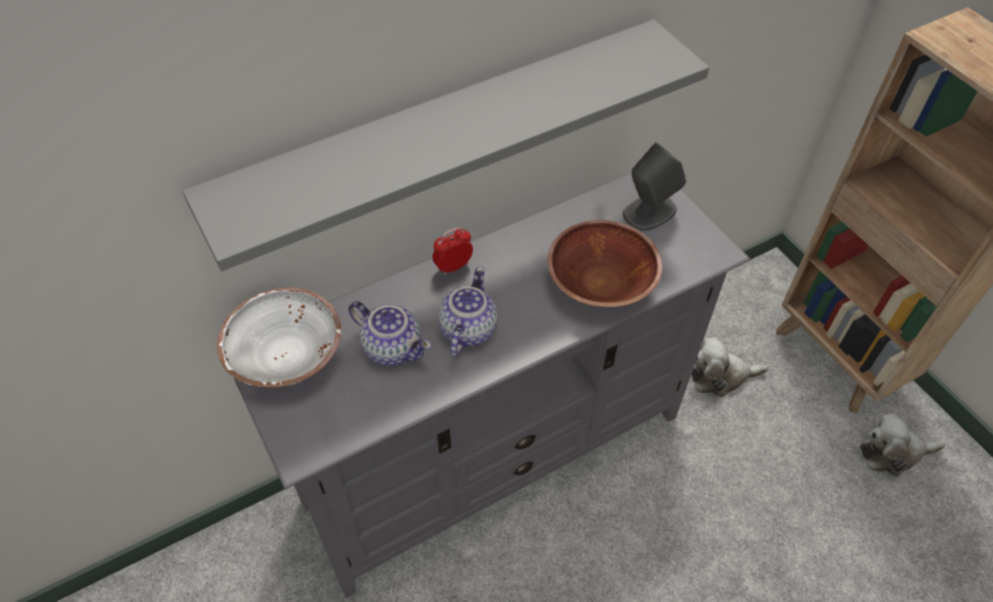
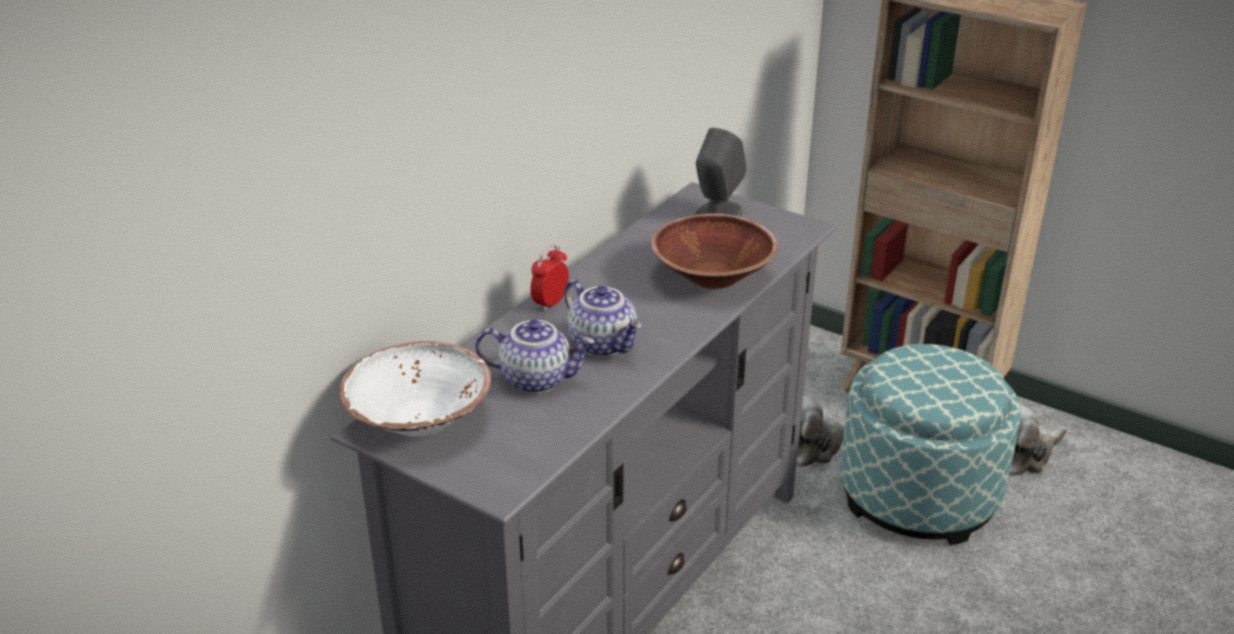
camera: 25 degrees left, 20 degrees down
(442, 135) = (520, 137): grey shelf -> none
(467, 329) = (604, 344): teapot -> teapot turned 150 degrees clockwise
(778, 455) = (918, 494): none -> ottoman

